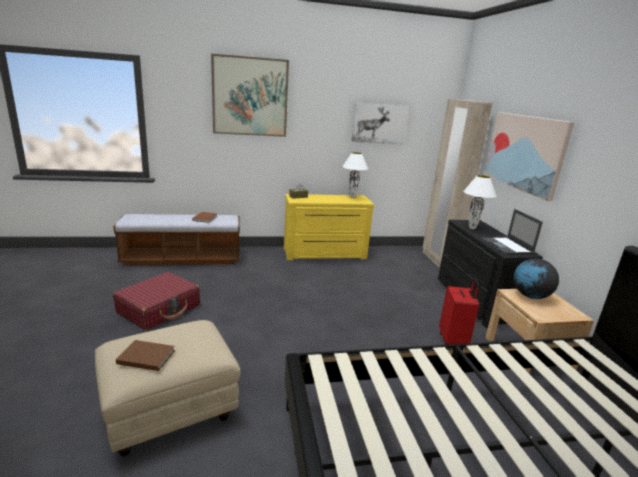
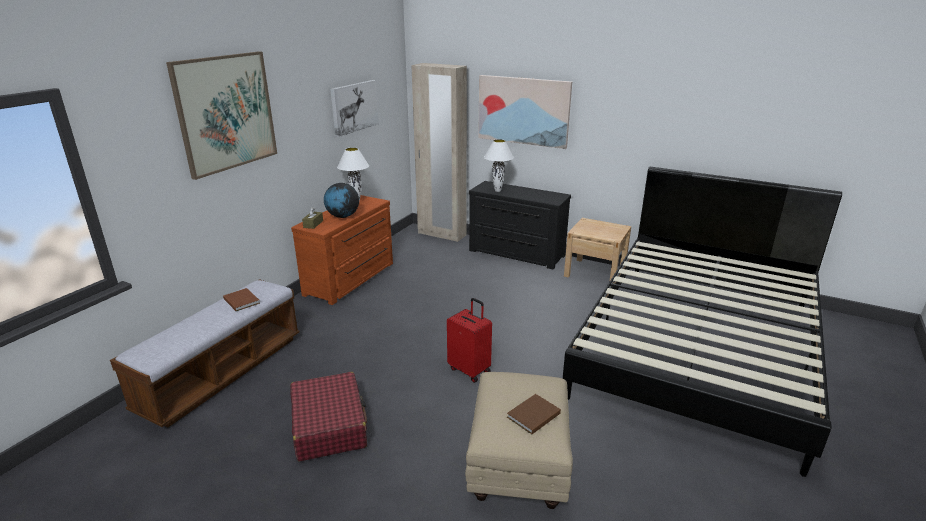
camera: 50 degrees left, 5 degrees up
(325, 254) = (352, 279): yellow dresser -> brown dresser
(453, 341) = (555, 290): red suitcase -> red suitcase (470, 370)
(507, 246) = (543, 196): laptop -> none
(530, 296) = (587, 228): globe -> globe (342, 216)

